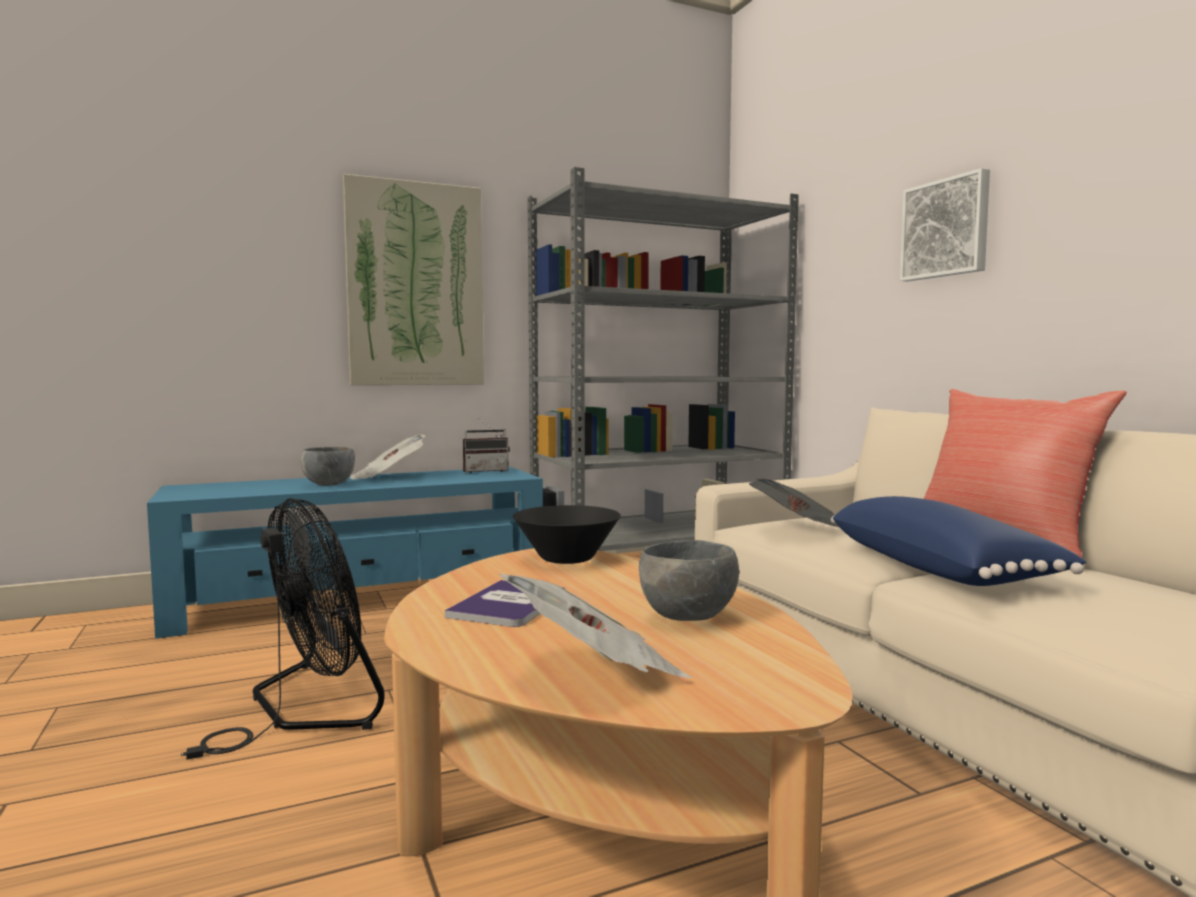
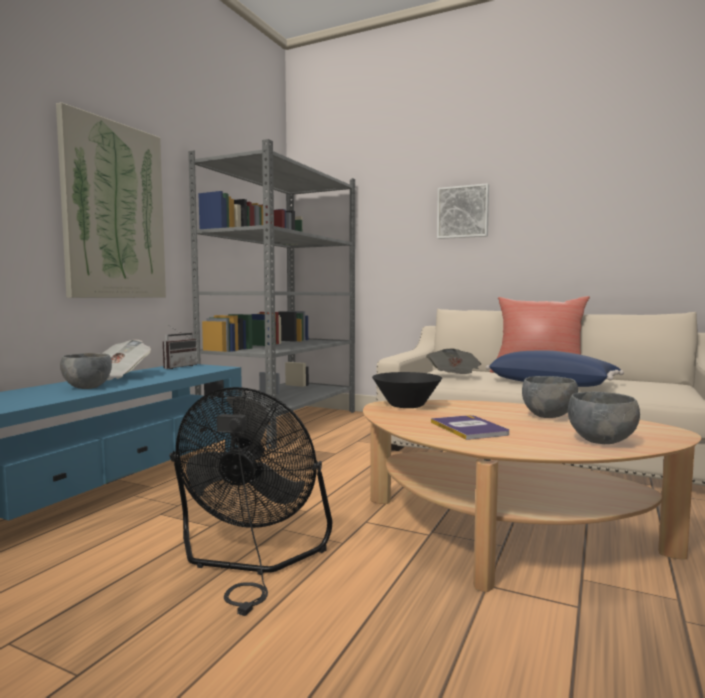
camera: 40 degrees left, 0 degrees up
(596, 673) = (601, 441): newspaper -> grey bowl

